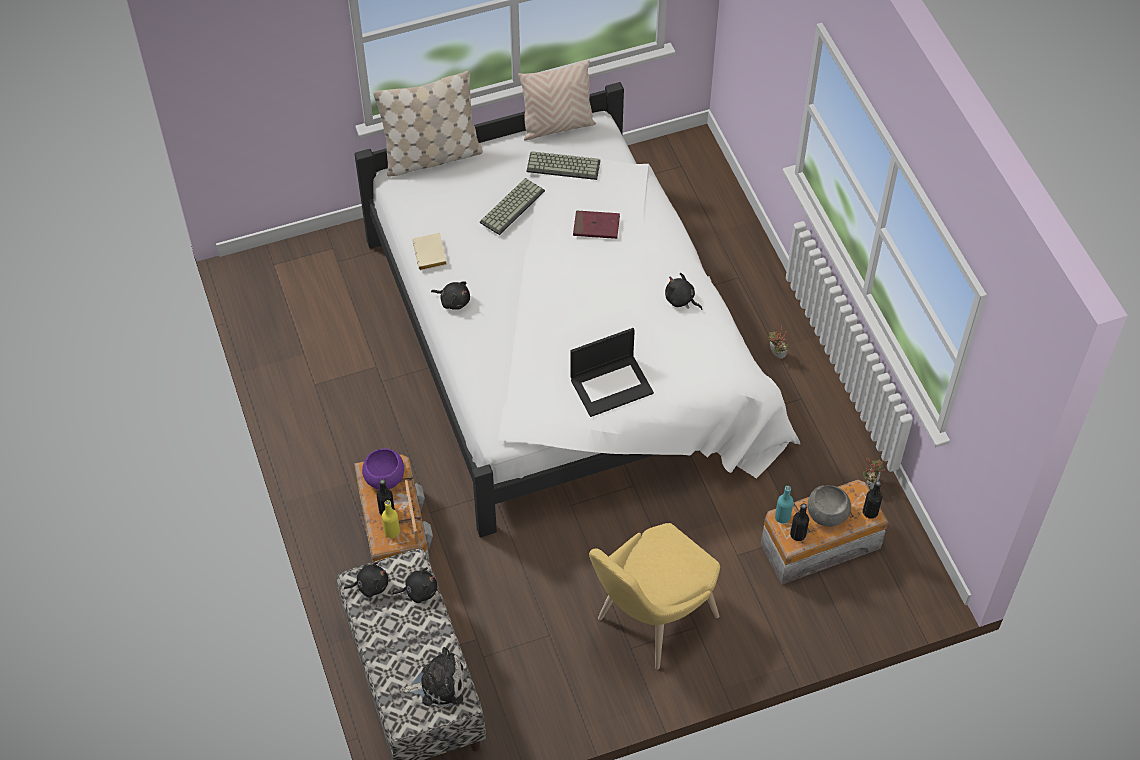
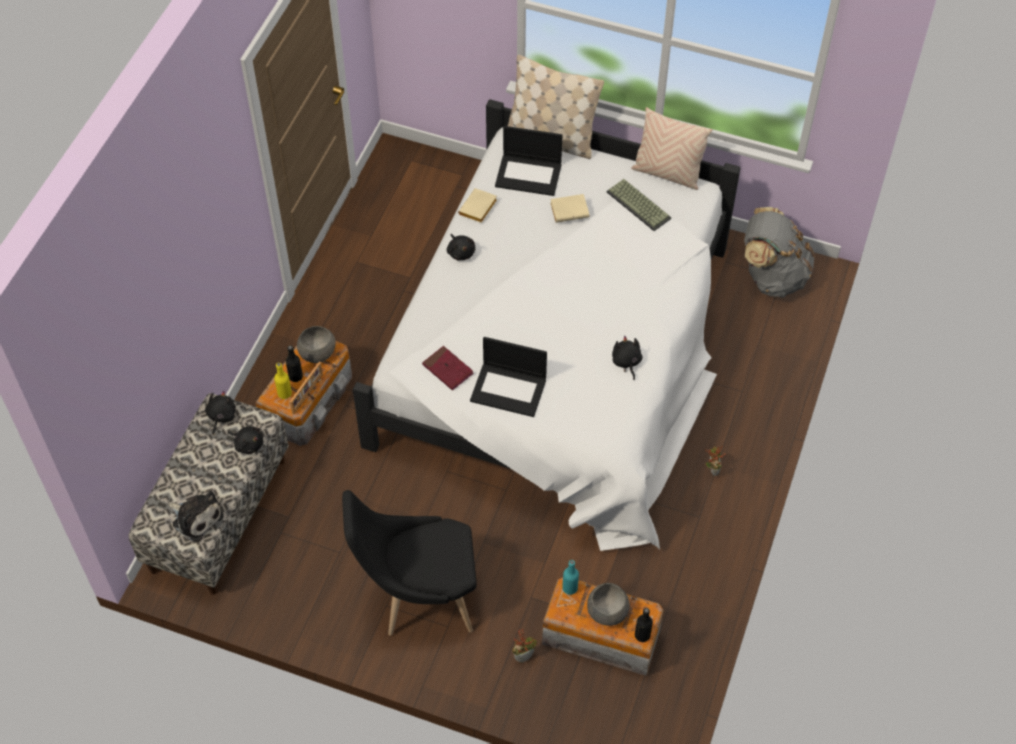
camera: 40 degrees right, 0 degrees up
(370, 585) = (221, 416): black plush toy -> black plush toy turned 105 degrees counterclockwise
(384, 477) = (317, 352): purple bowl -> grey bowl
(445, 198) = (529, 175): none -> laptop
(512, 205) = (570, 210): keyboard -> beige book
(596, 226) = (617, 265): red book -> red book (447, 369)
(650, 621) = (419, 597): yellow chair -> black chair
(673, 169) = (772, 276): none -> grey backpack
(798, 534) = (568, 610): black bottle -> none
(870, 483) = (689, 620): potted plant -> potted plant (524, 655)

